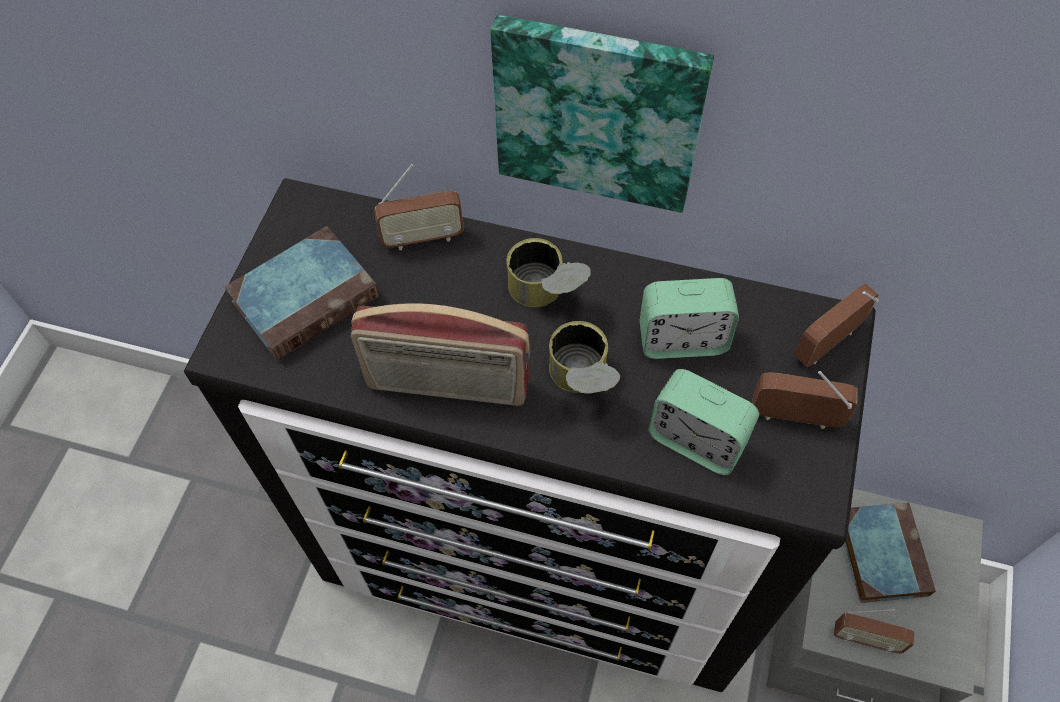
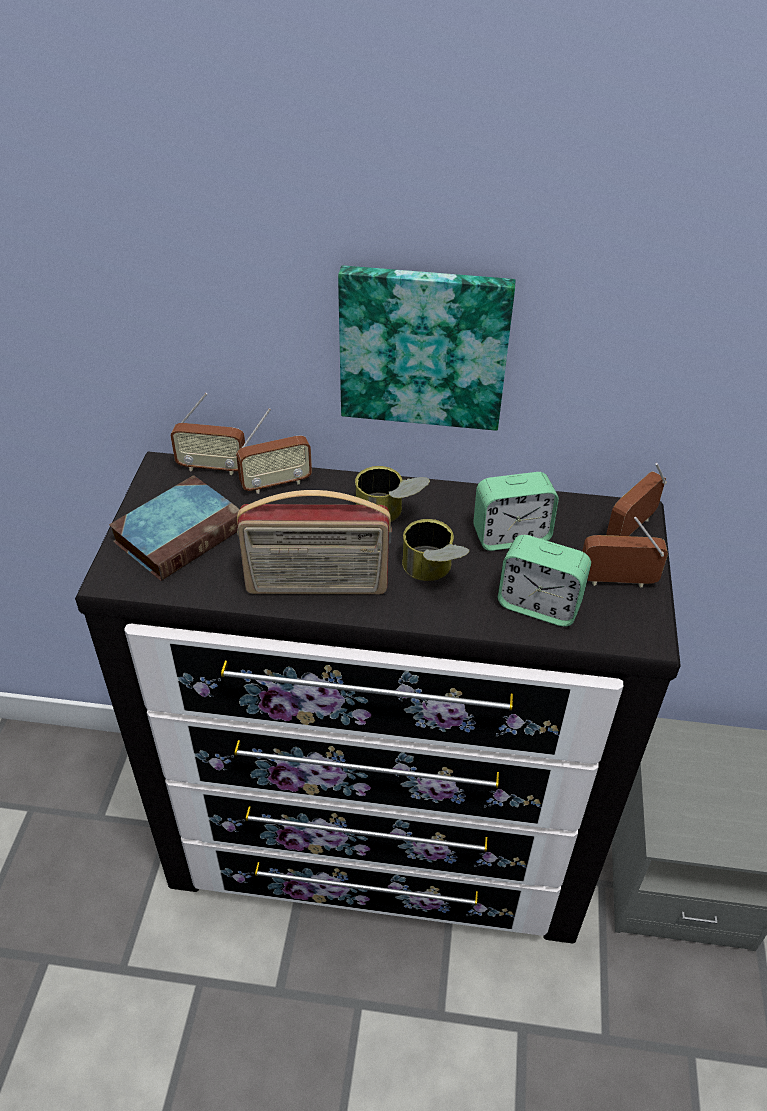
camera: 10 degrees left, 15 degrees down
(866, 639) = (701, 841): radio -> radio (212, 467)
(880, 552) = (698, 767): book -> none

